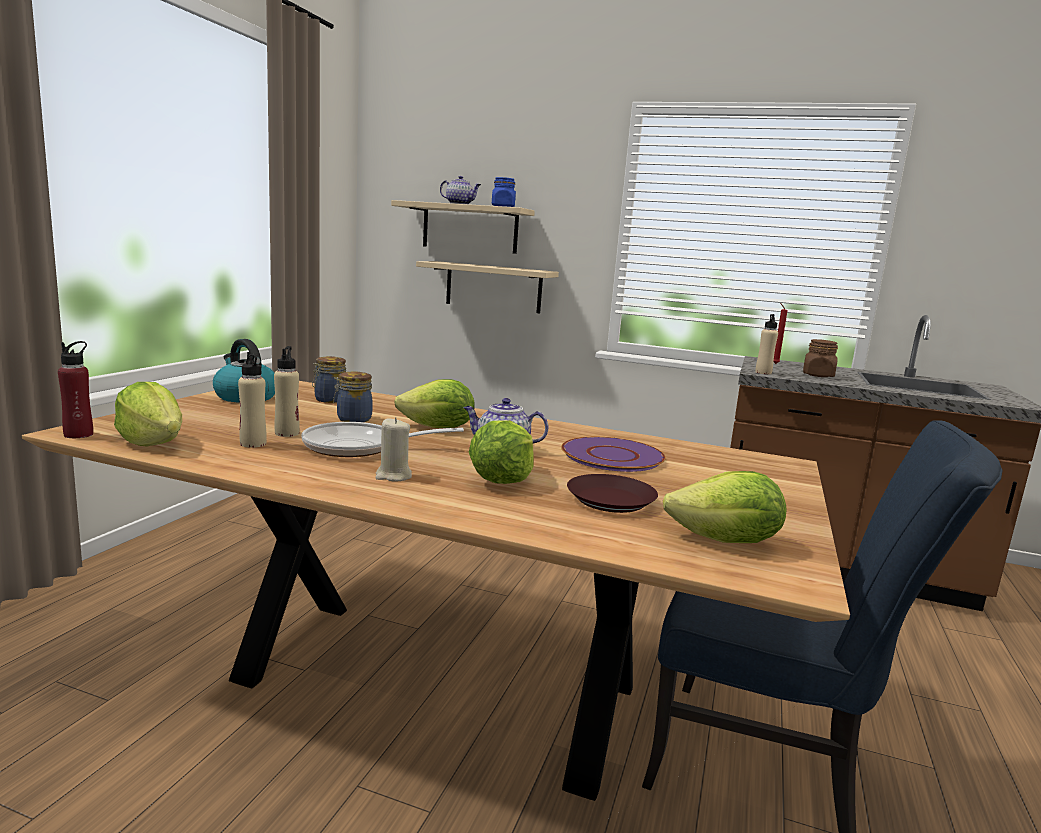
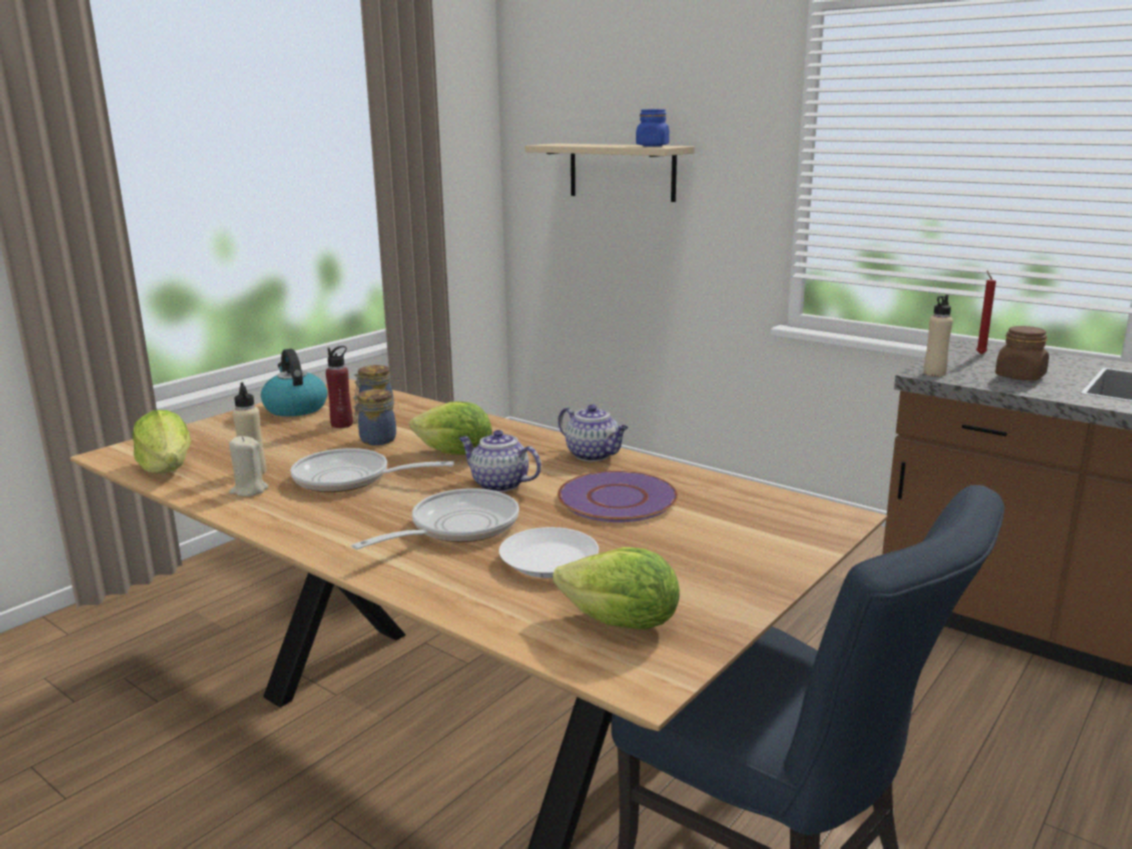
camera: 20 degrees right, 5 degrees up
(78, 434) = (113, 457): red bottle -> red bottle (342, 424)
(287, 433) = (296, 459): beige bottle -> none
(393, 476) = (351, 518): beige candle -> beige candle (249, 490)
(460, 204) = (603, 145): teapot -> teapot (593, 455)
(493, 287) = (651, 244): beige shelf -> none
(502, 480) = (457, 527): lettuce -> frying pan
(611, 500) = (550, 561): brown plate -> white plate

